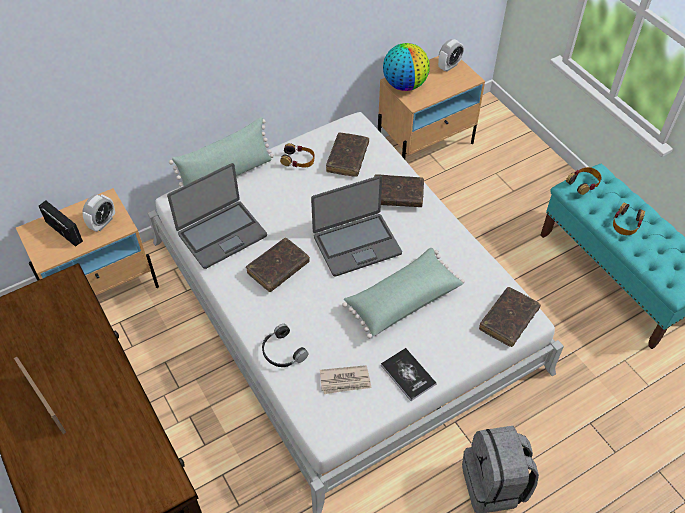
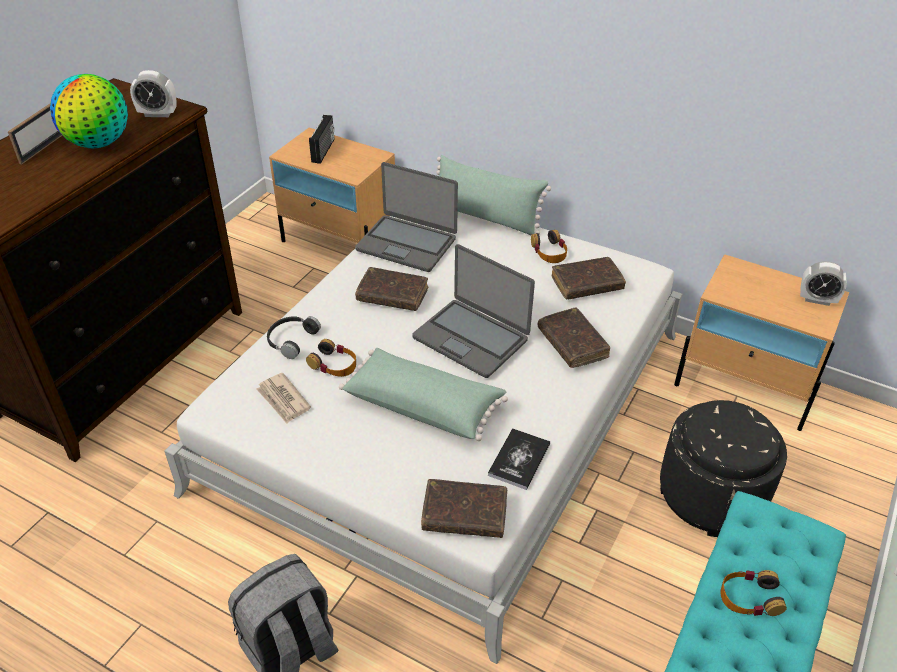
camera: 60 degrees right, 10 degrees down
(102, 223) = (349, 164): alarm clock -> alarm clock (158, 114)
(404, 85) = (738, 275): globe -> globe (99, 143)
(408, 374) = (322, 448): book -> book (519, 459)
(494, 209) = (711, 495): none -> black ottoman
(583, 183) = (776, 519): headphones -> headphones (334, 364)

